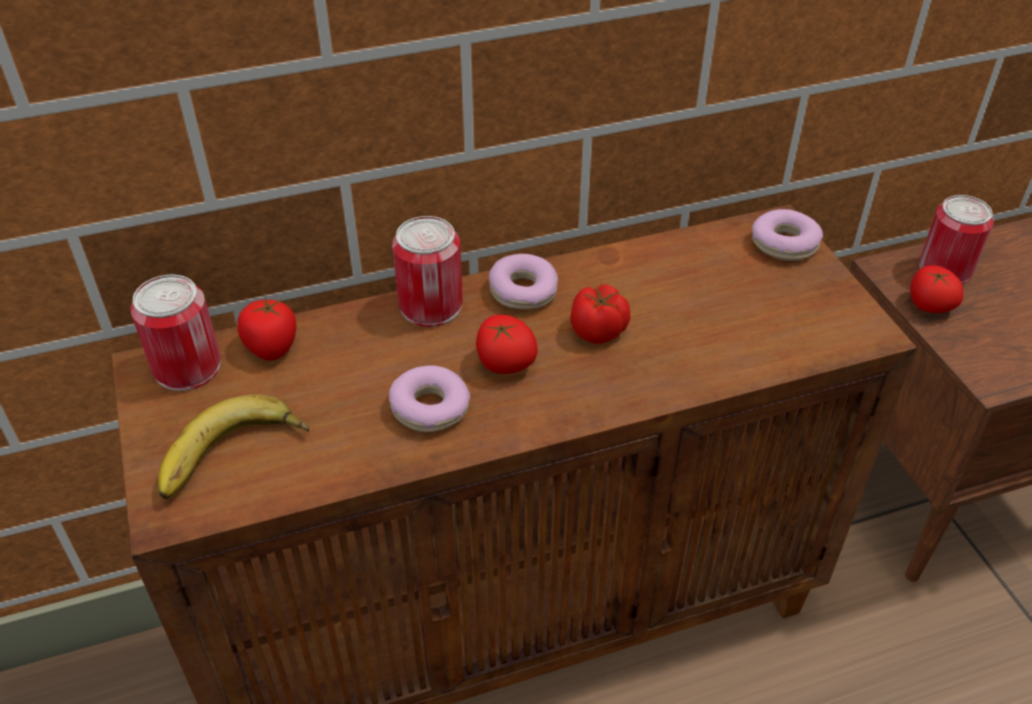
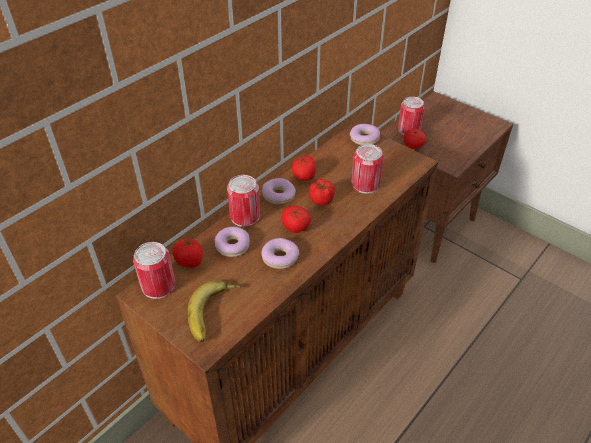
camera: 30 degrees left, 0 degrees up
(365, 350) = (232, 245): none -> donut
(601, 274) = (304, 176): none -> tomato
(714, 334) = (365, 184): none -> can

